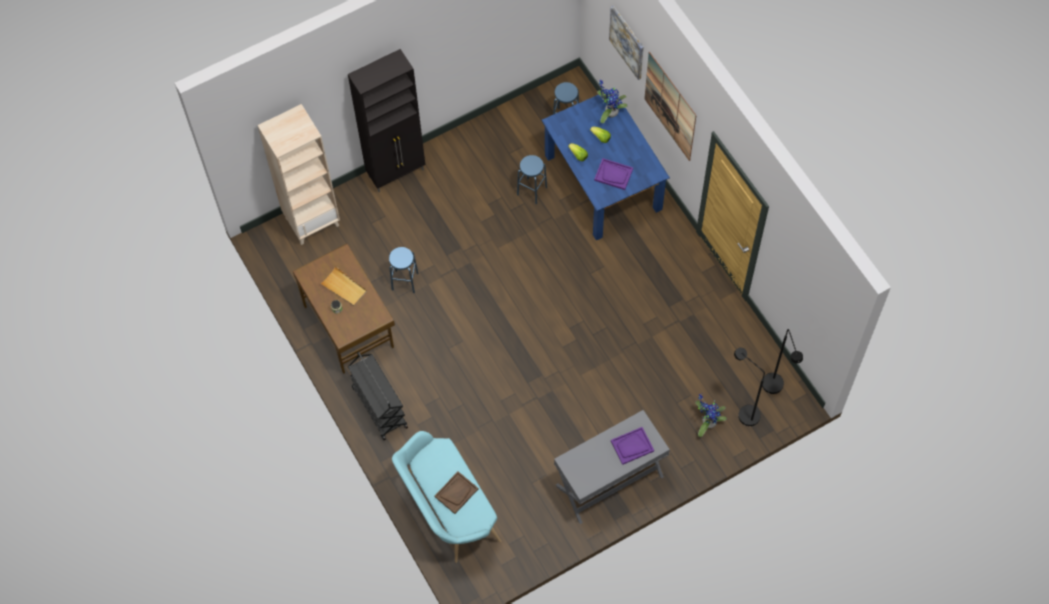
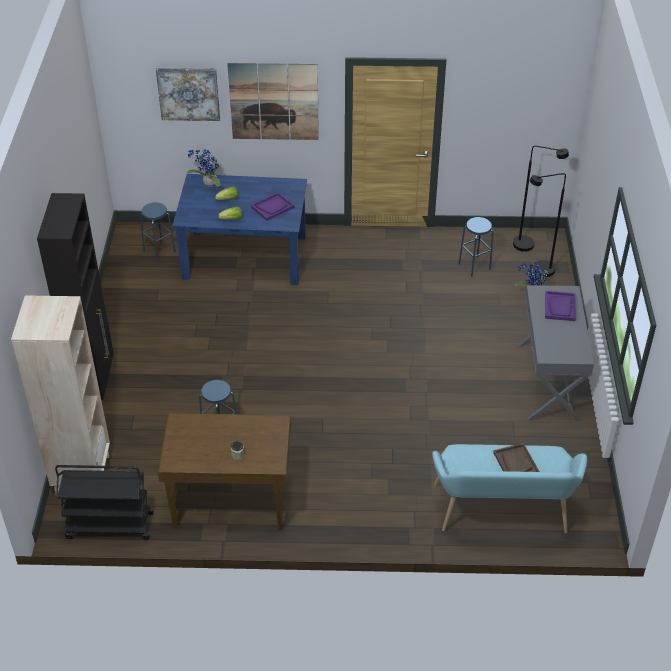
camera: 60 degrees left, 20 degrees down
(344, 287) = (218, 437): beige tray -> none
(379, 407) = (345, 517): black cart -> black cart (109, 526)
(532, 191) = (209, 303): blue stool -> blue stool (474, 266)

